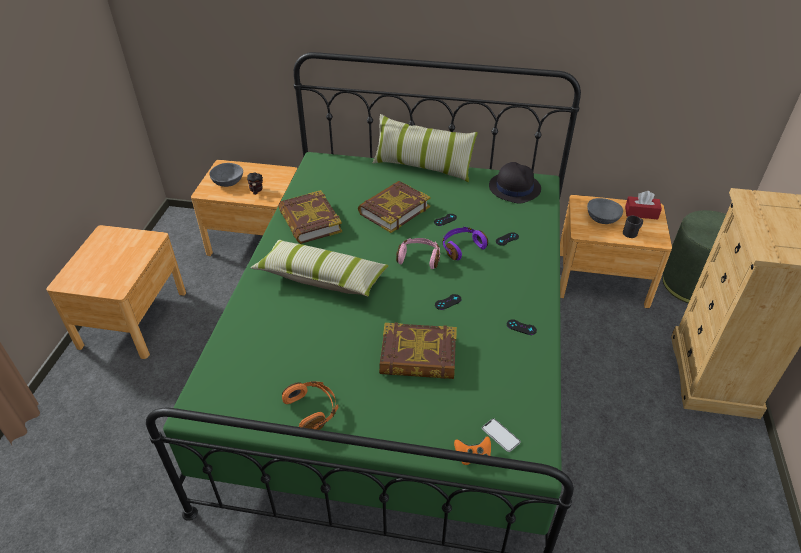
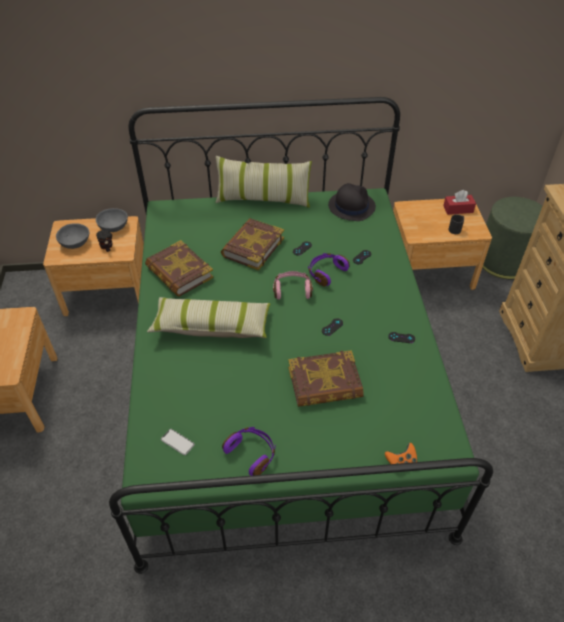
camera: 15 degrees left, 5 degrees up
(313, 410) = (252, 453): orange headphones -> purple headphones
(500, 435) = (417, 438): phone -> phone (177, 442)
(602, 218) = (427, 220): grey bowl -> grey bowl (113, 227)

